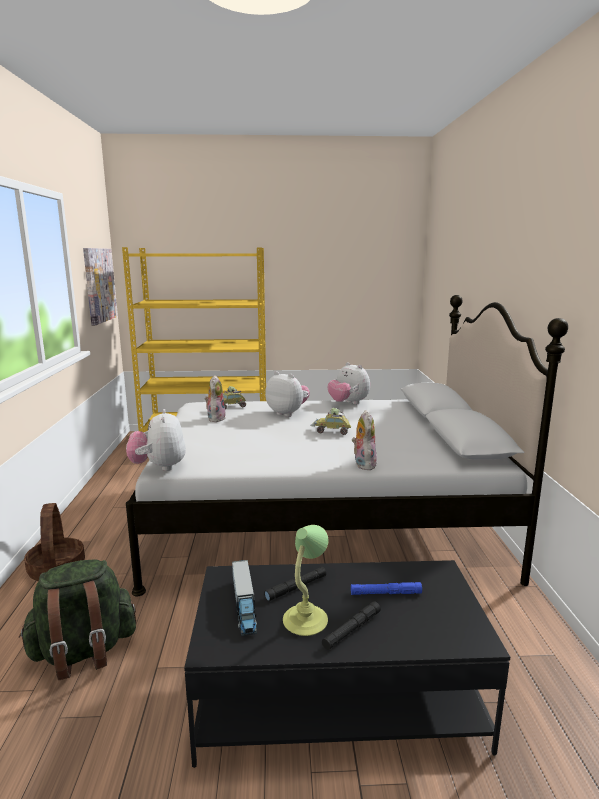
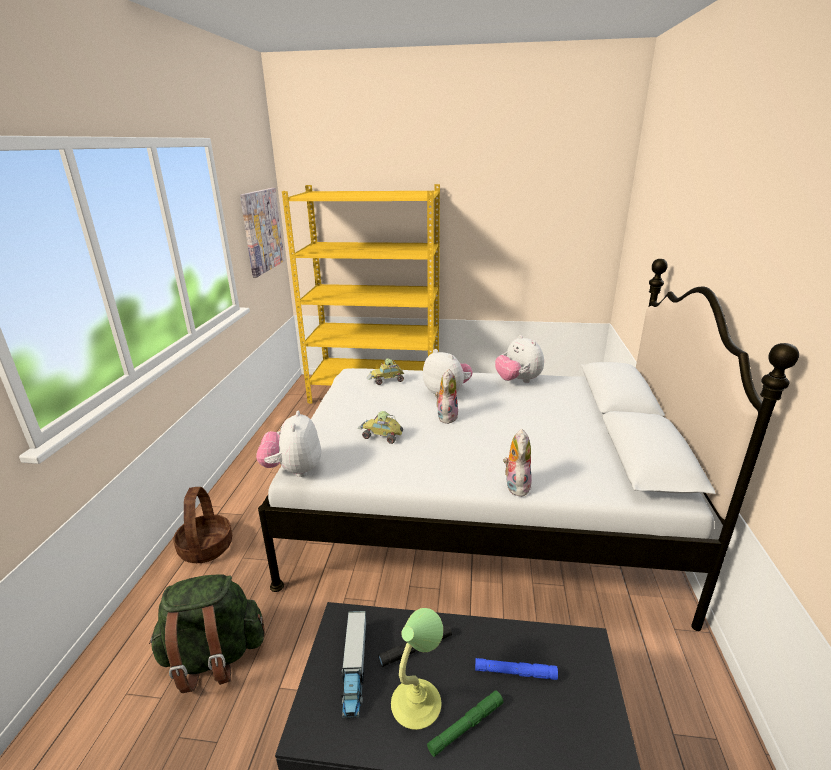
camera: 10 degrees right, 10 degrees up
(215, 418) = (368, 396): plush toy -> plush toy (446, 416)
(332, 431) = (490, 426): toy car -> toy car (381, 435)
(352, 629) = (466, 726): black flashlight -> green flashlight

